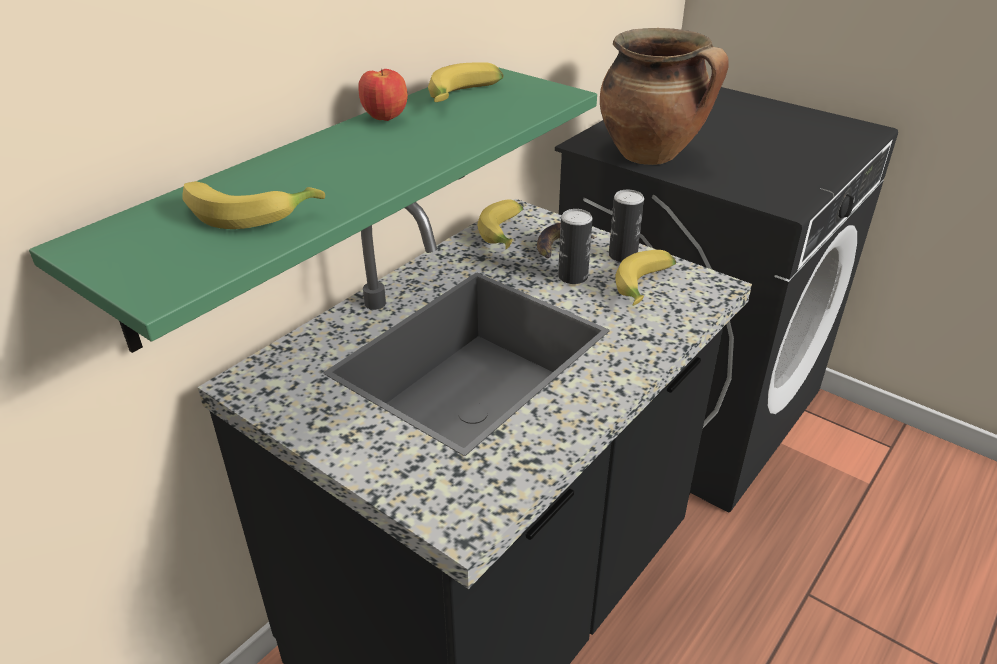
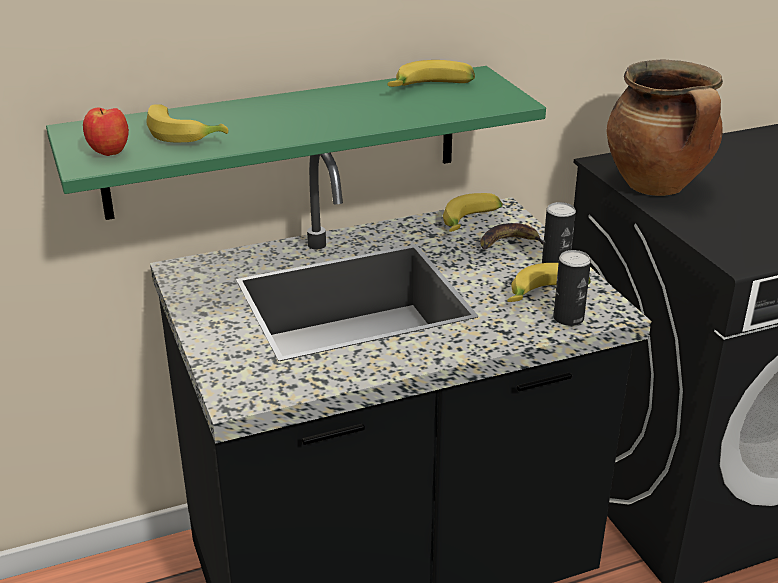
camera: 30 degrees right, 5 degrees down
(385, 119) = (350, 92): apple -> apple (110, 153)
(572, 276) = (492, 269): can -> can (568, 318)

